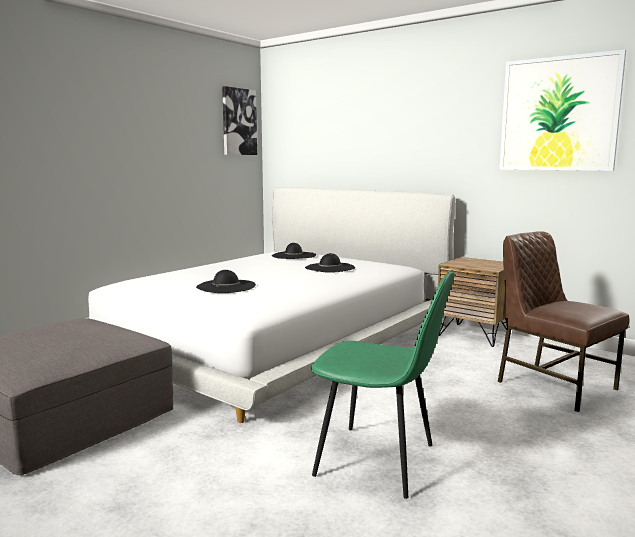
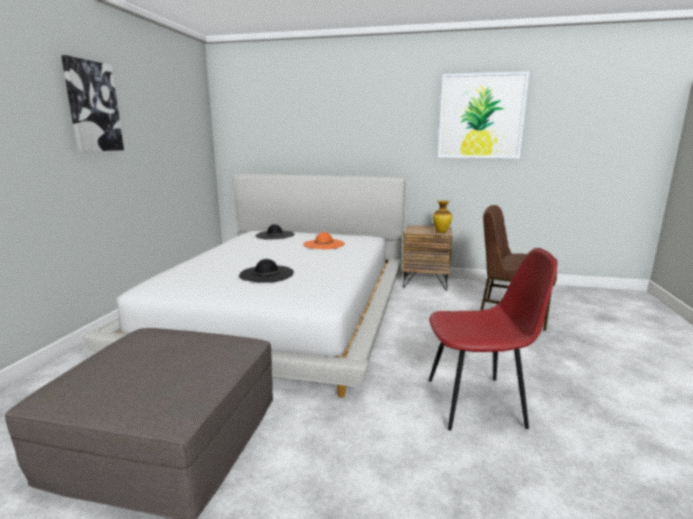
camera: 25 degrees left, 5 degrees up
(238, 122) = (195, 114): picture -> picture (92, 107)
(330, 268) = (324, 244): black hat -> orange hat
(378, 461) = (477, 402): green chair -> red chair
(490, 267) = (441, 232): none -> vase

